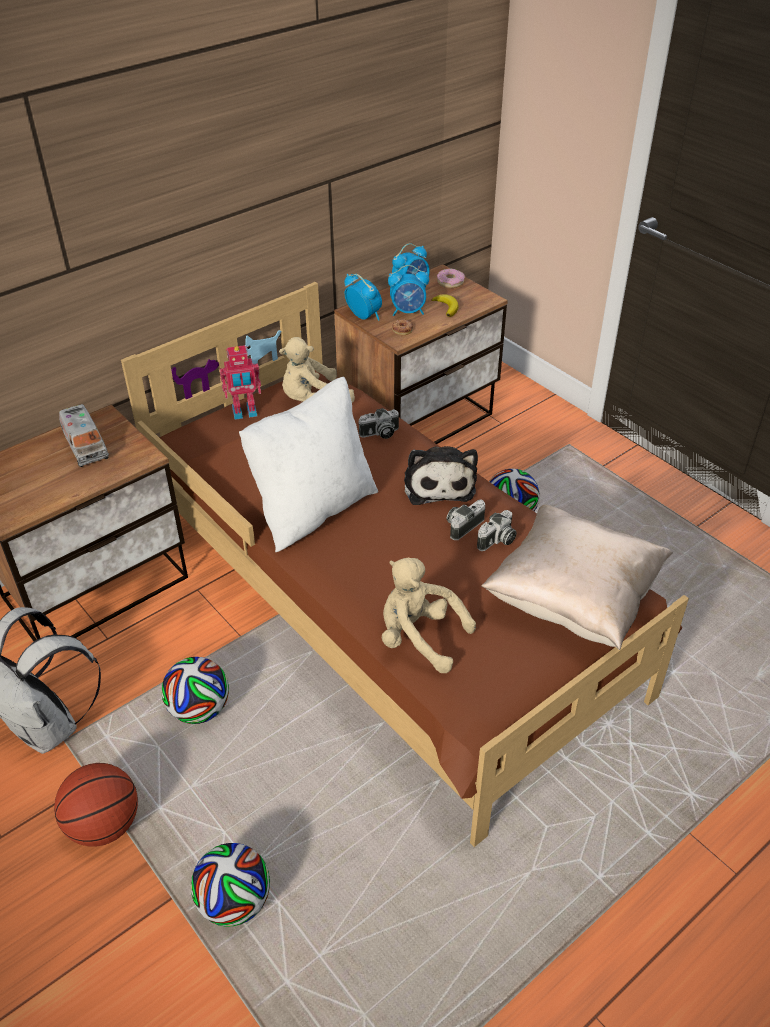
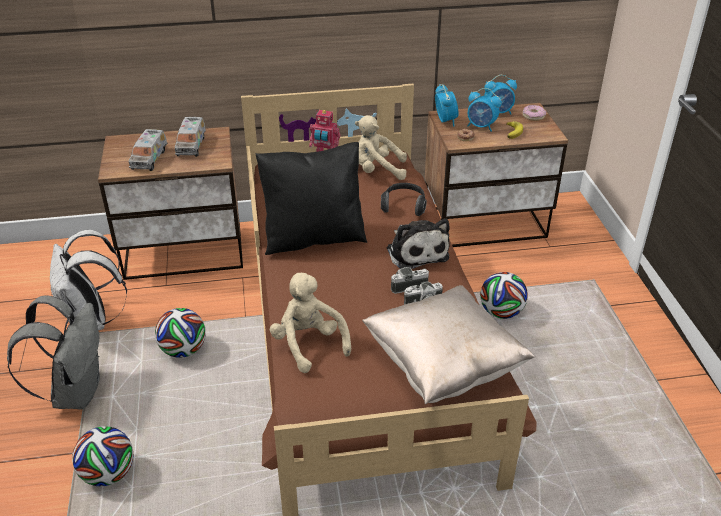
camera: 30 degrees right, 5 degrees down
(45, 483) = (149, 158): none -> toy truck
(104, 825) = (75, 392): basketball -> grey backpack
(313, 509) = (313, 238): white pillow -> black pillow
(380, 434) = (404, 206): camera -> headphones
(438, 483) = (416, 252): plush toy -> plush toy turned 45 degrees counterclockwise

